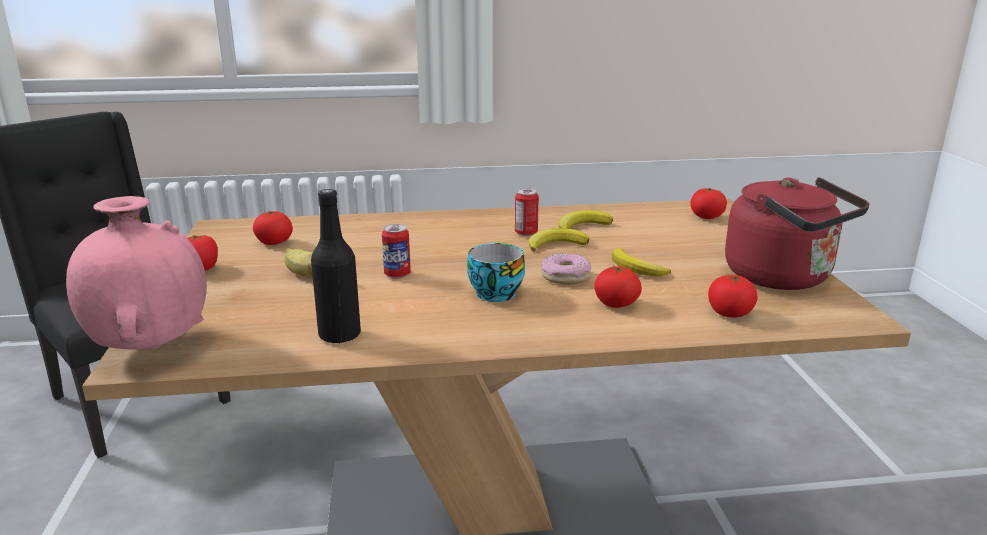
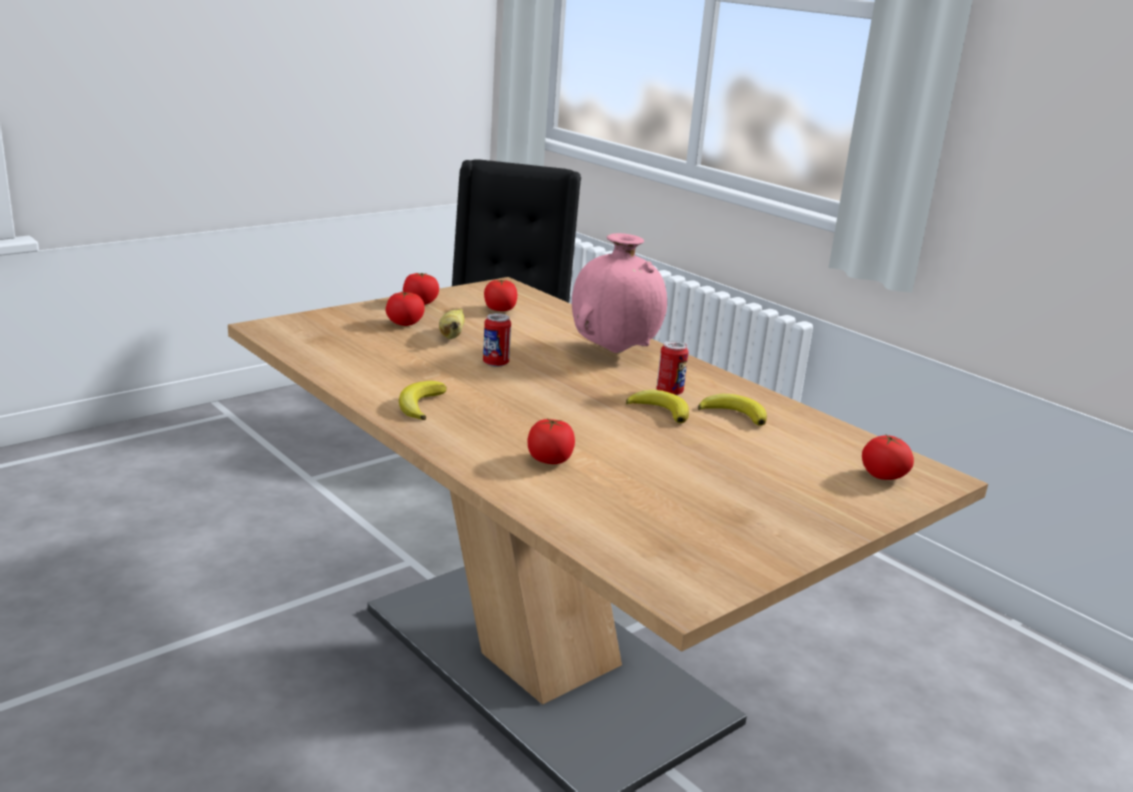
camera: 55 degrees right, 0 degrees up
(151, 348) = (288, 325): pink vase -> pink vase (614, 351)
(339, 335) = (364, 370): black bottle -> none
(493, 293) = (506, 405): cup -> none
(565, 276) = (585, 428): donut -> none
(636, 269) = (652, 457): banana -> banana (420, 405)
(729, 313) = (598, 518): tomato -> tomato (405, 323)
(783, 278) = (743, 541): red kettle -> none

